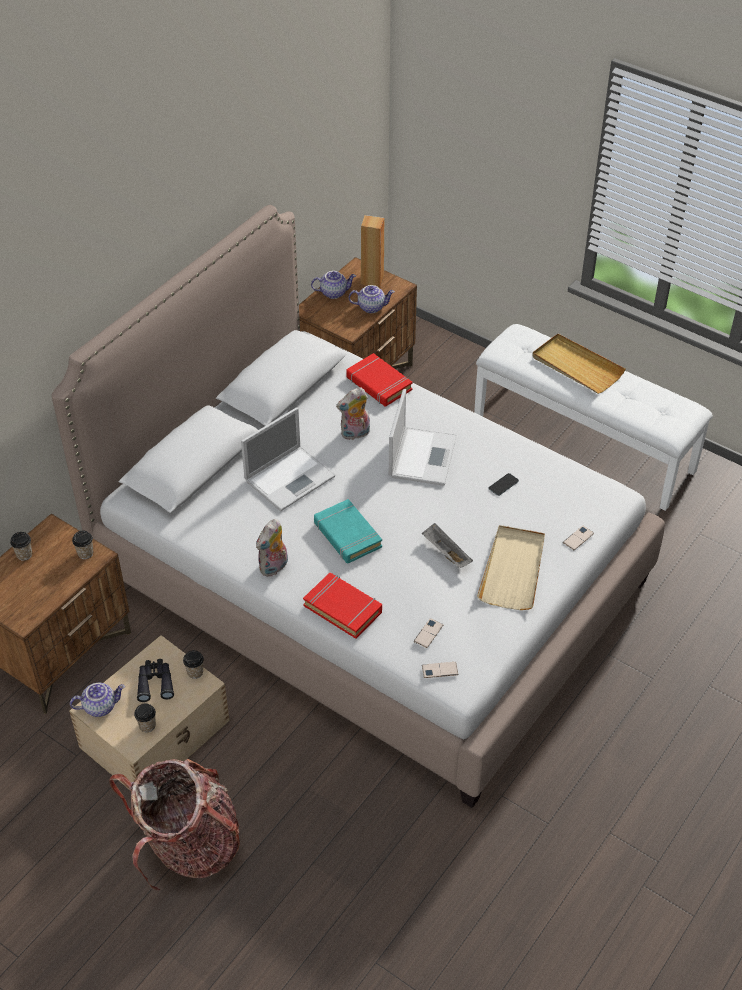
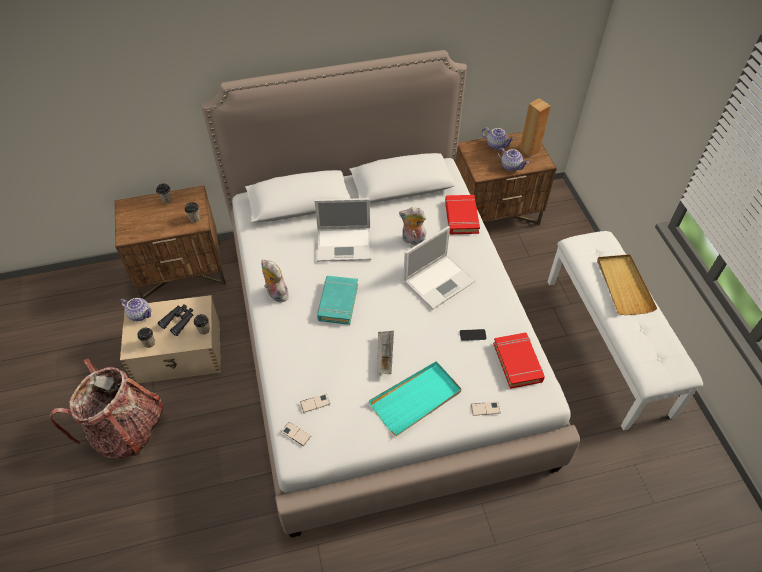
camera: 40 degrees right, 5 degrees up
(274, 567) = (275, 294): plush toy -> plush toy turned 60 degrees clockwise
(343, 608) = (285, 348): red book -> red book (518, 362)
(513, 570) = (416, 399): beige tray -> turquoise tray

